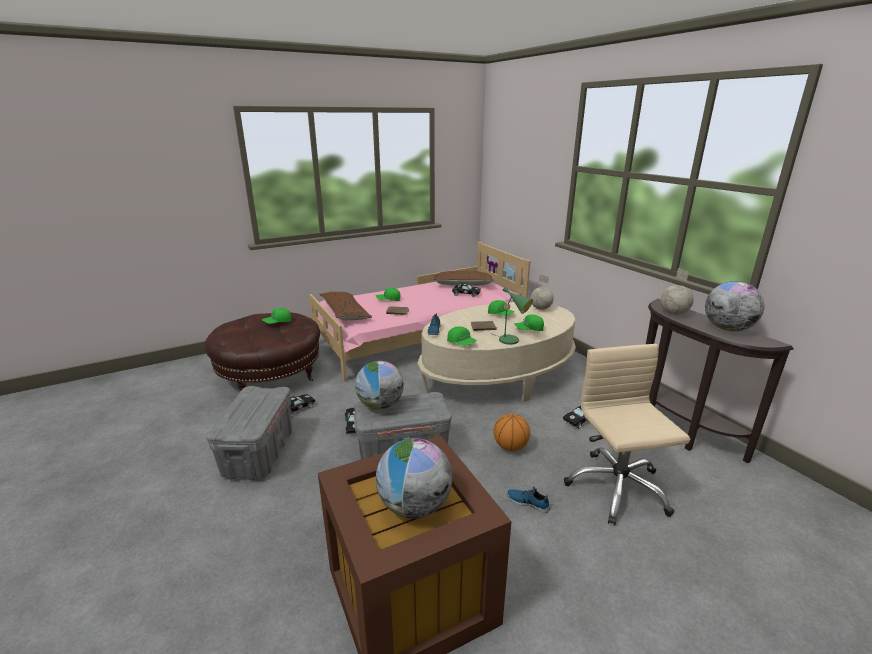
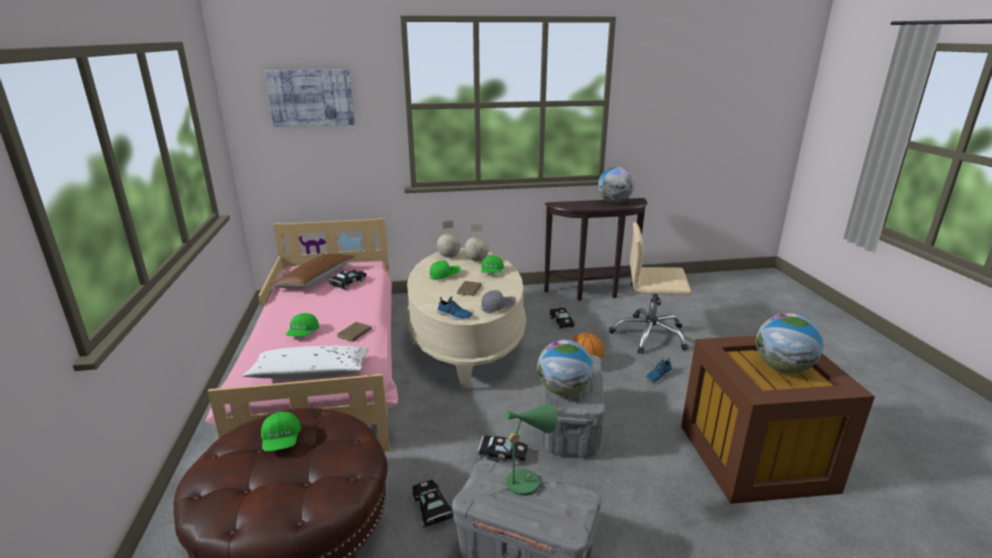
camera: 70 degrees left, 0 degrees up
(345, 313) = (311, 373): brown pillow -> white pillow
(461, 343) = (498, 307): green cap -> grey cap
(512, 341) = (511, 284): green table lamp -> green table lamp (526, 480)
(520, 153) = (311, 98): none -> picture
(673, 313) = (580, 206): globe -> globe (476, 260)

